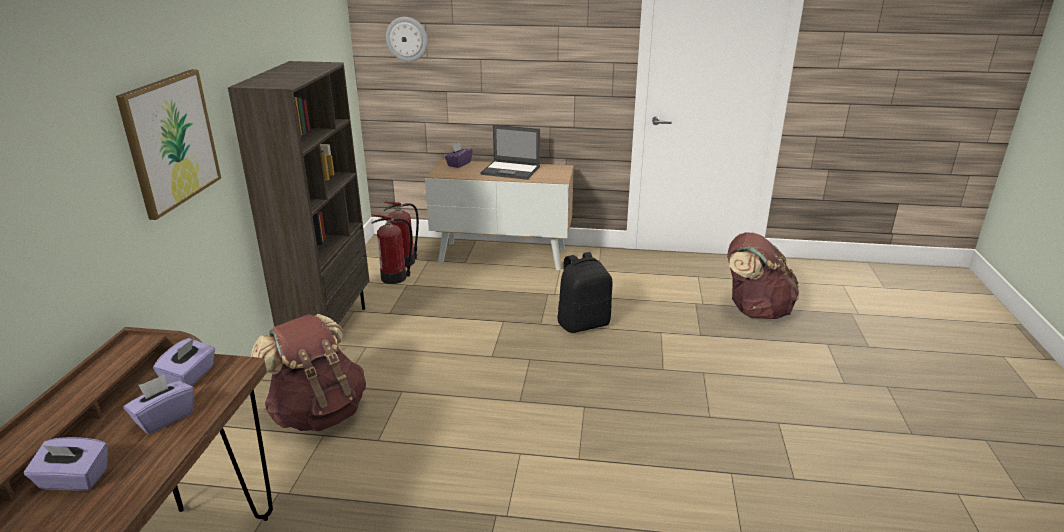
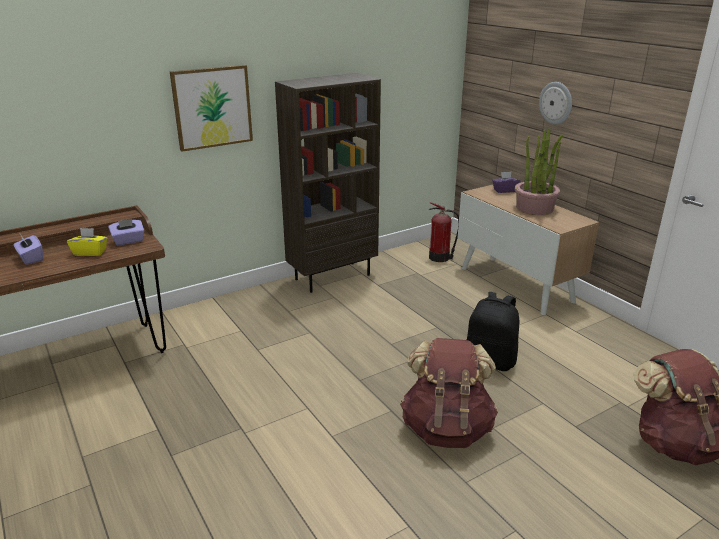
camera: 50 degrees right, 0 degrees up
(164, 418) = (90, 252): purple tissue box -> yellow tissue box
(318, 413) = (256, 318): brown backpack -> brown backpack (446, 428)
(395, 277) = (417, 265): fire extinguisher -> none
(407, 39) = (497, 72): wall clock -> wall clock (556, 103)
(511, 170) = (534, 208): laptop -> potted plant

